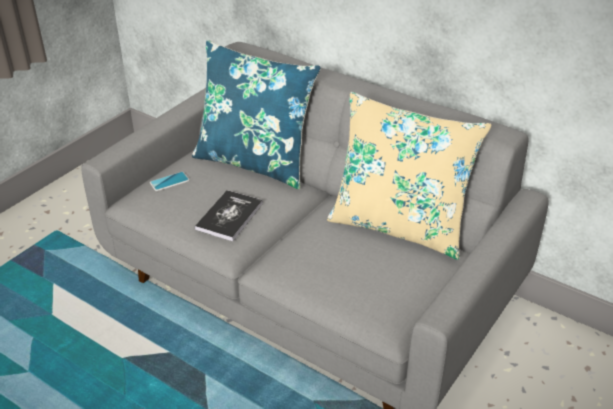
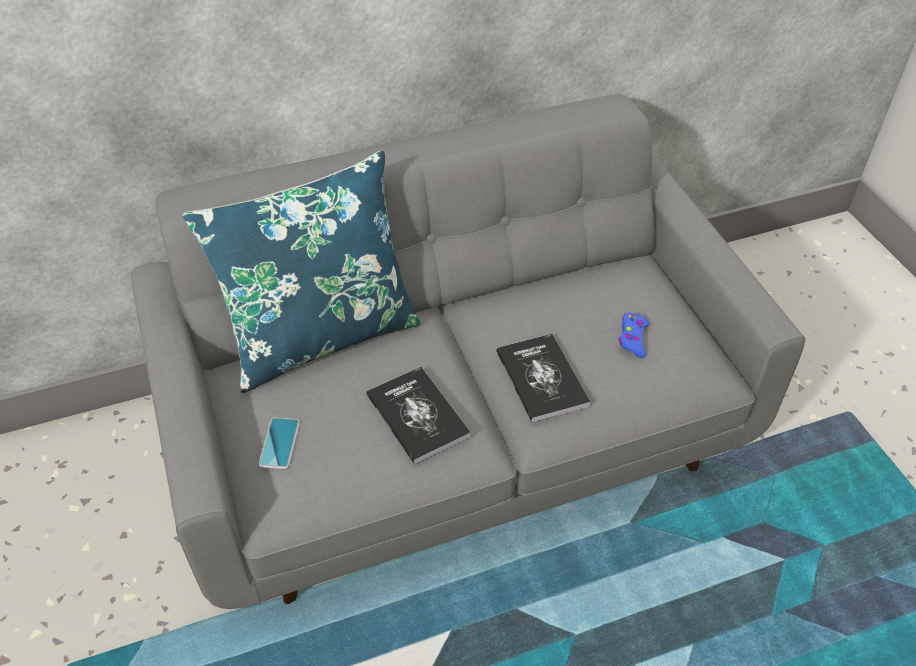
camera: 55 degrees left, 10 degrees up
(303, 249) = (541, 378): none -> book
(378, 273) = (633, 339): none -> blue game controller
(399, 226) = (564, 279): beige pillow -> none

